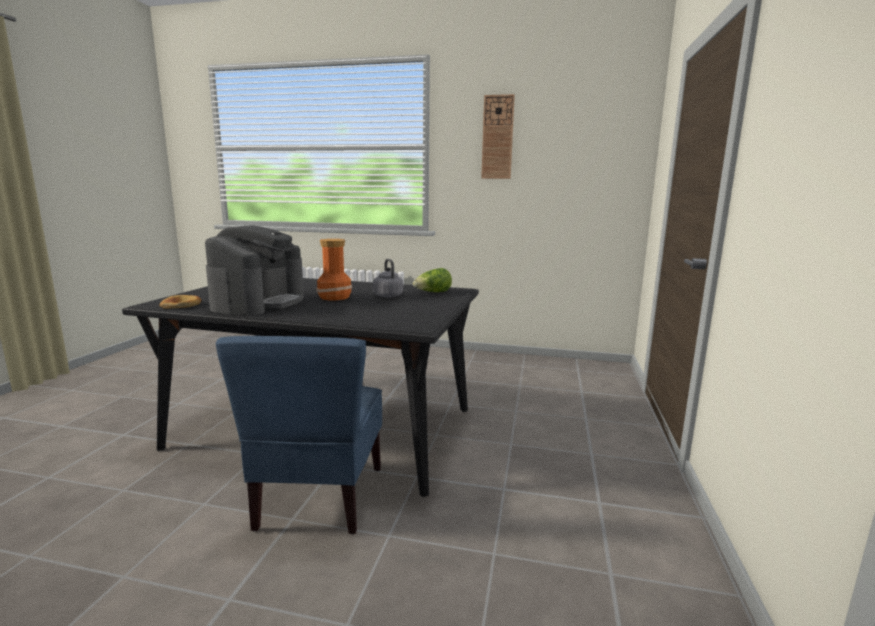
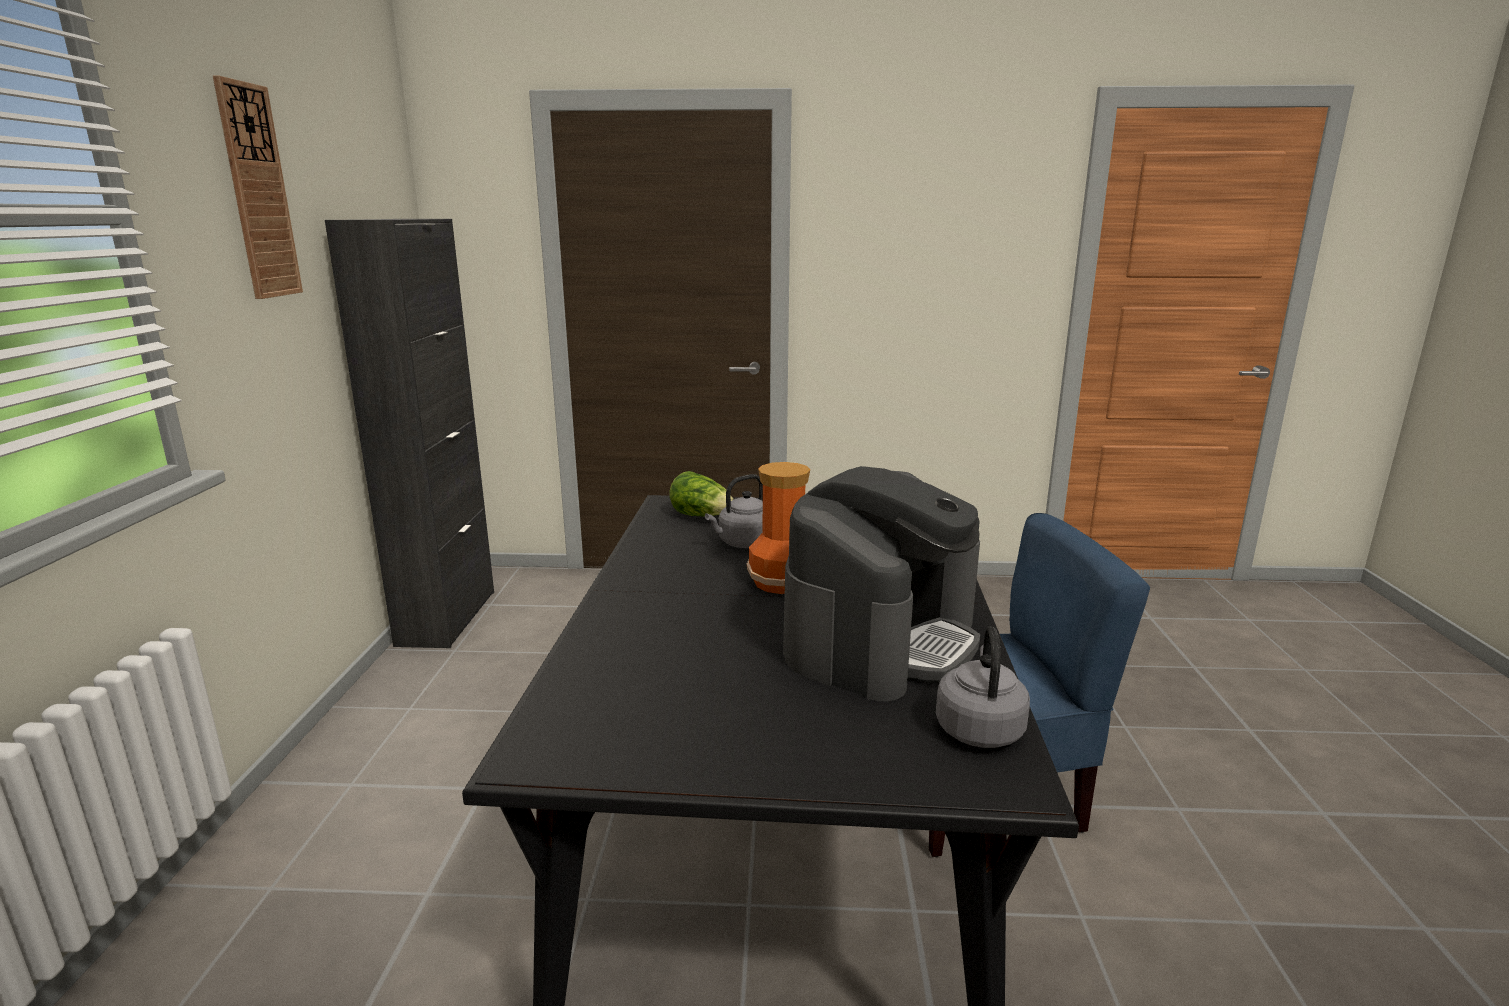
camera: 100 degrees left, 5 degrees up
(181, 305) = (979, 728): bread -> grey kettle
(259, 303) = (881, 640): coffee machine -> coffee machine turned 120 degrees clockwise
(559, 362) = (447, 618): none -> black cabinet

